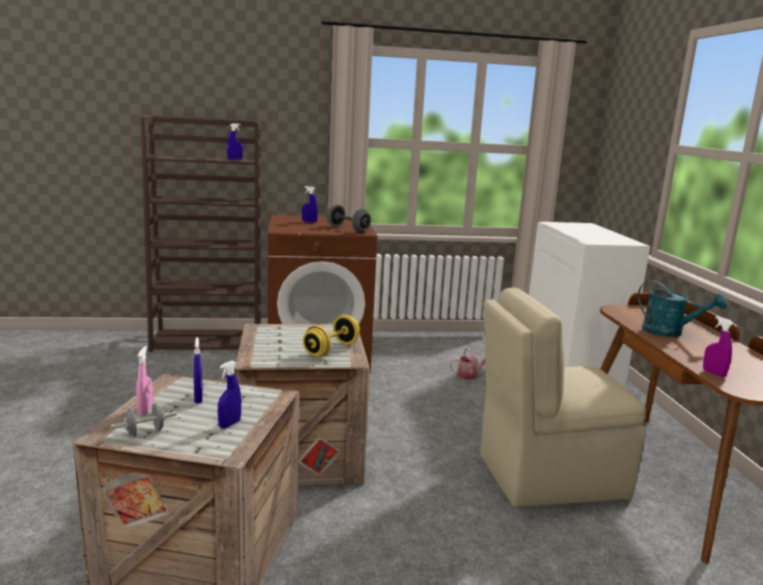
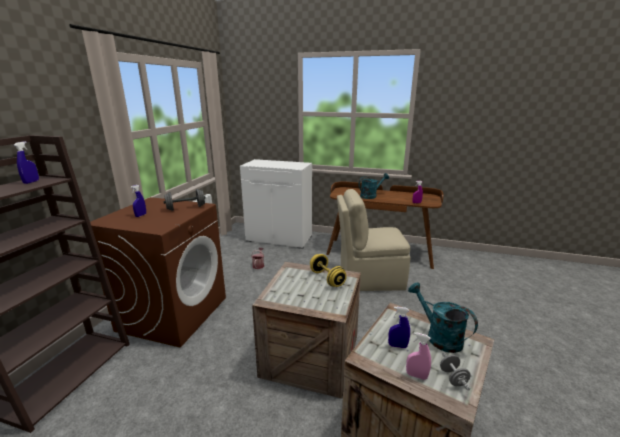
camera: 65 degrees left, 5 degrees up
(229, 424) = (438, 336): blue spray bottle -> turquoise watering can
(547, 476) = (369, 278): beige chair -> beige chair turned 75 degrees clockwise

